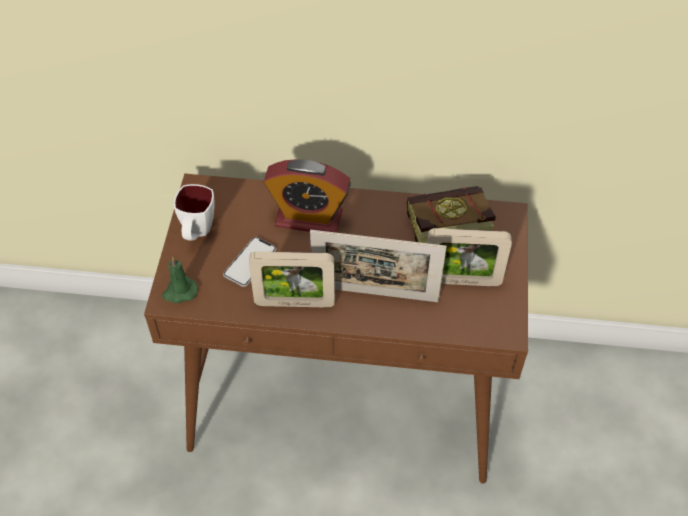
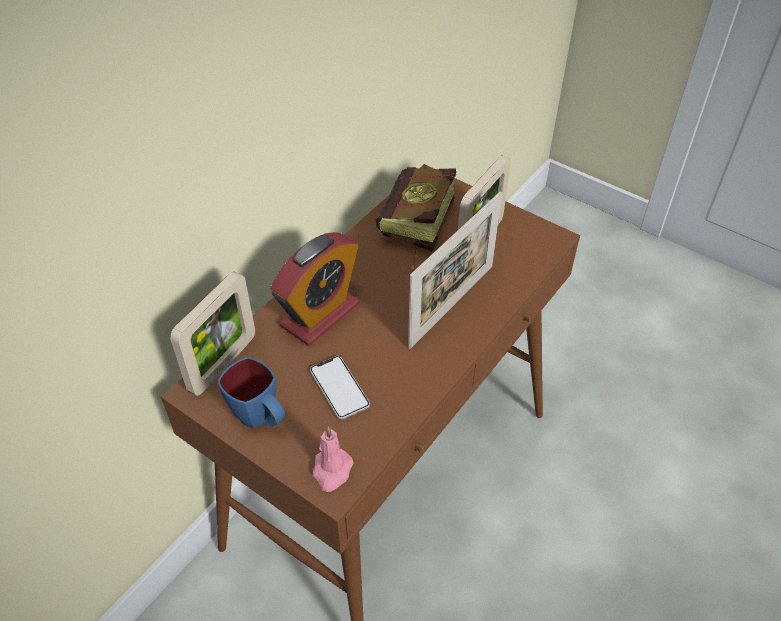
camera: 60 degrees left, 5 degrees down
(179, 292) = (332, 471): green candle -> pink candle
(197, 233) = (261, 419): white mug -> blue mug
(294, 303) = (420, 372): picture frame -> picture frame (223, 364)

